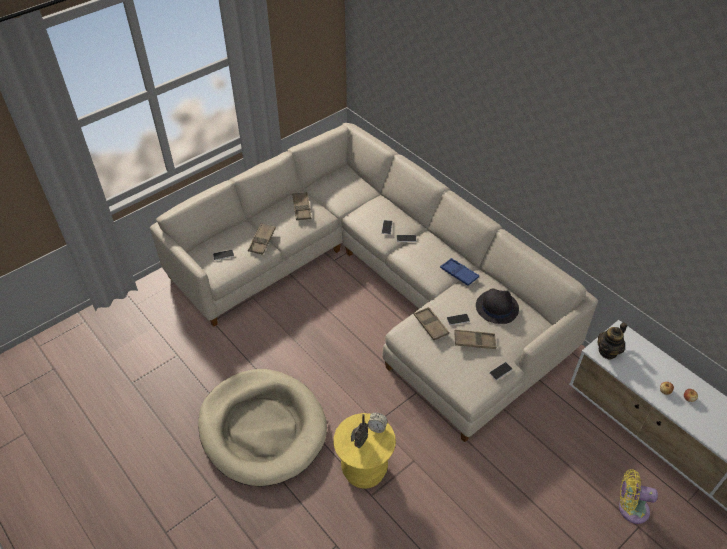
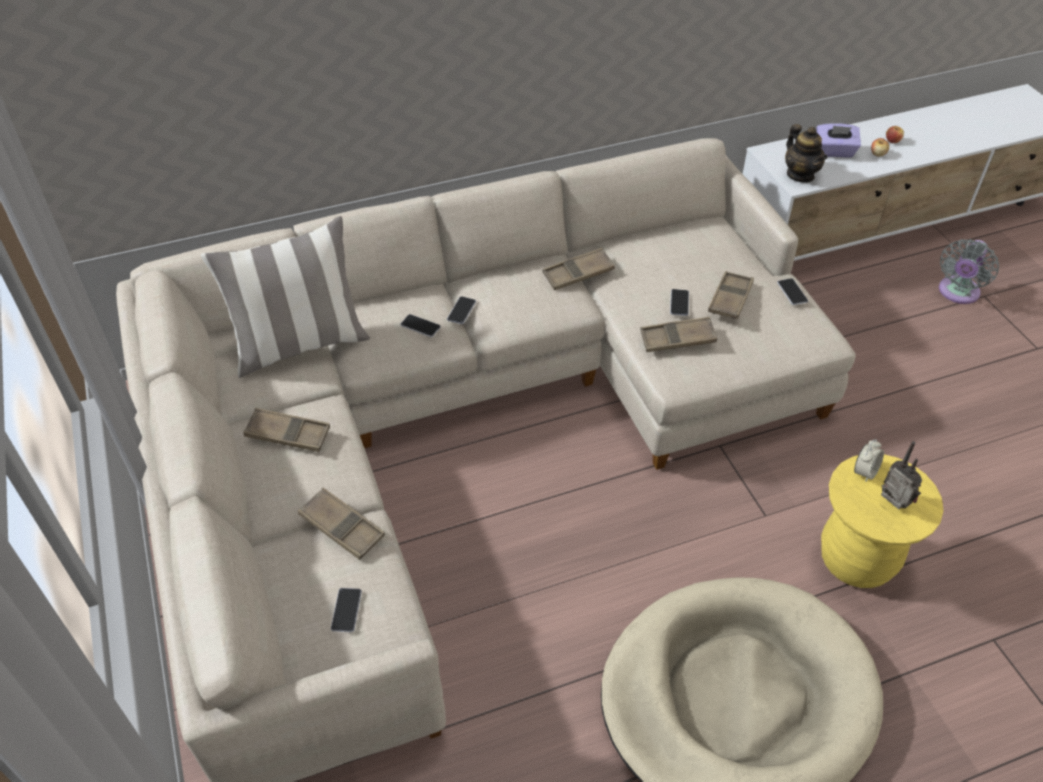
camera: 70 degrees left, 0 degrees up
(355, 194) = (300, 344): none -> pillow
(459, 274) = (578, 273): blue tray -> brown tray
(496, 307) = (669, 254): black hat -> none
(630, 508) = (957, 293): yellow fan -> grey fan
(648, 366) = (834, 152): none -> purple tissue box

